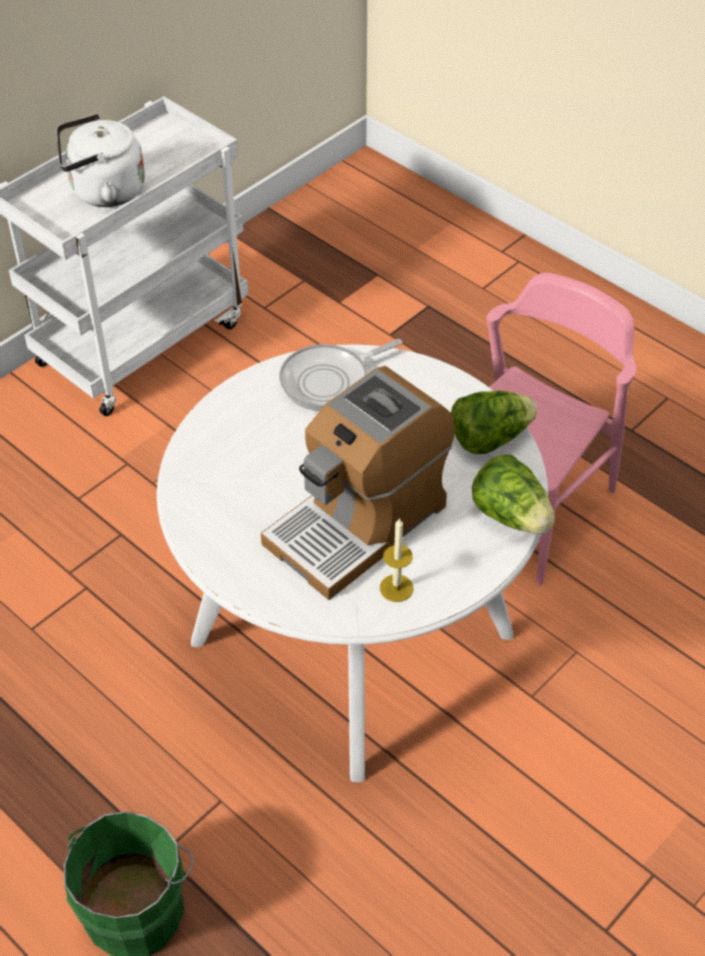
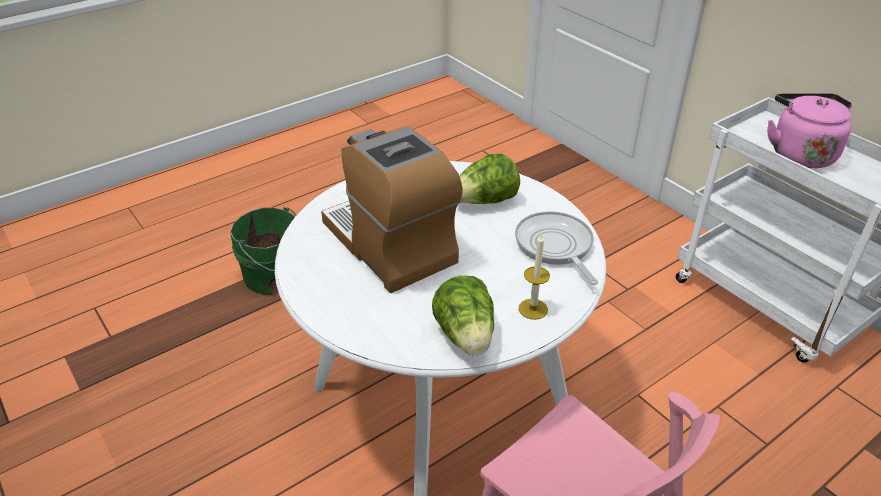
camera: 100 degrees right, 10 degrees down
(103, 192) = (800, 153): white kettle -> pink kettle
(396, 588) = (318, 255): candle -> candle (533, 309)
(511, 516) = (366, 333): lettuce -> lettuce (485, 201)

